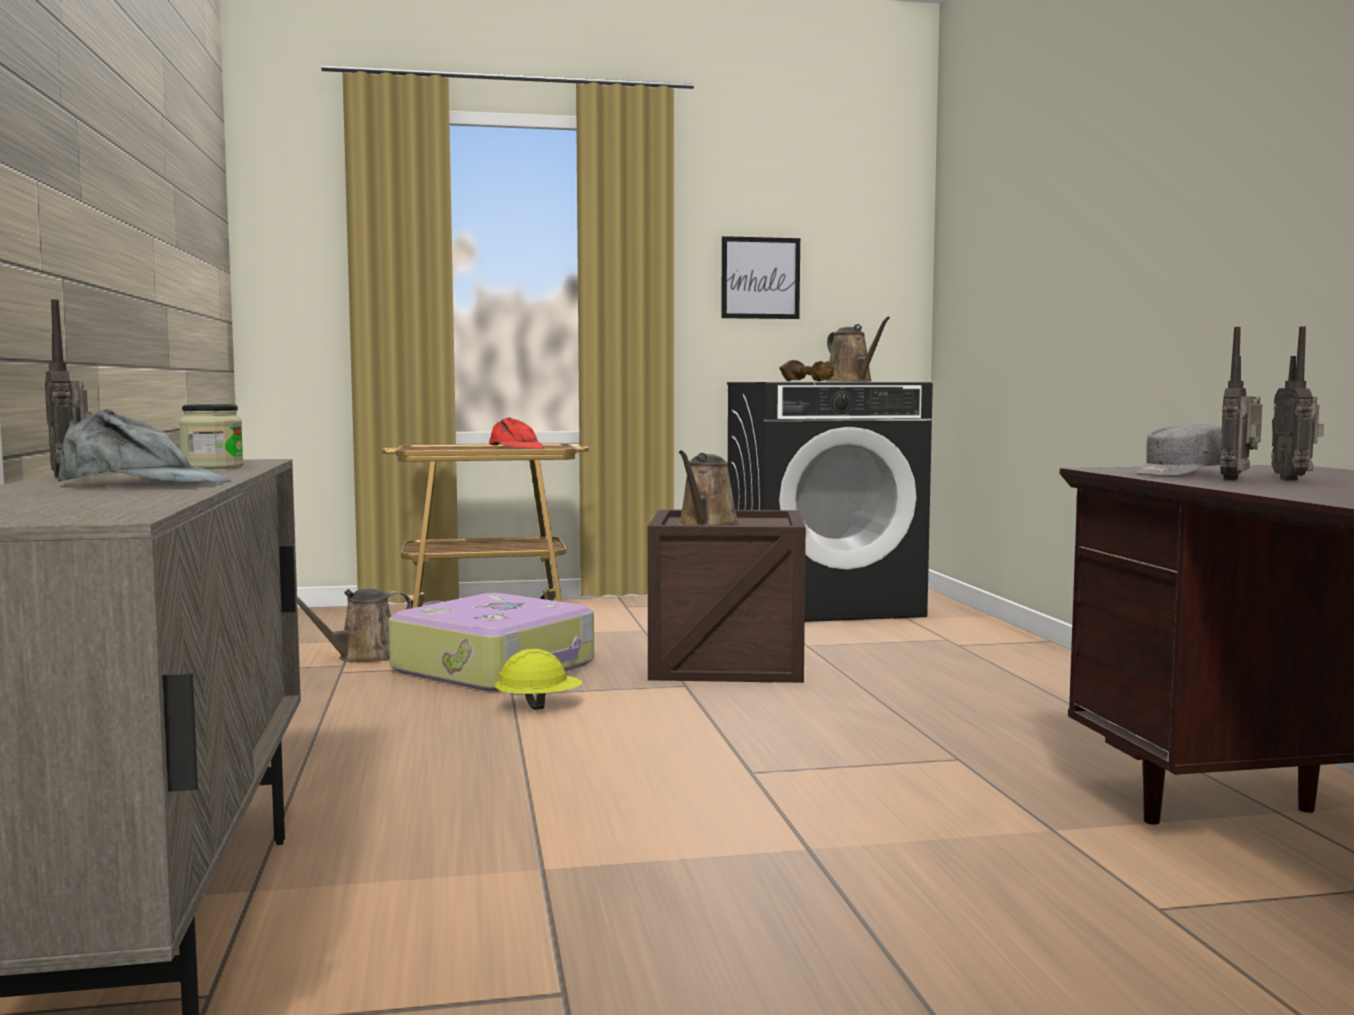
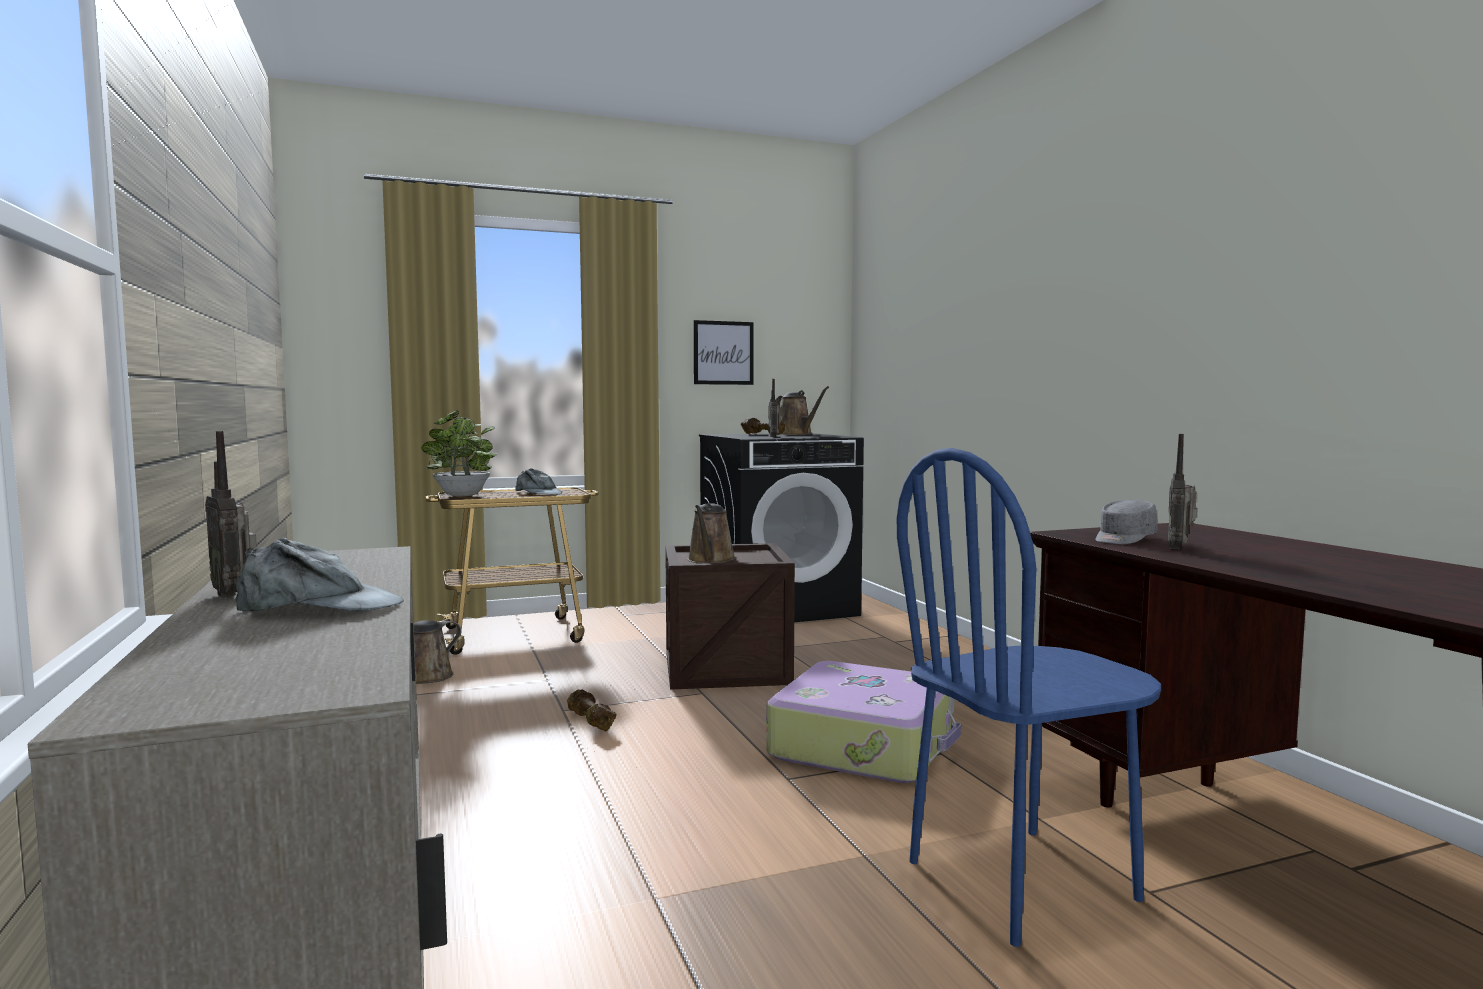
camera: 10 degrees left, 0 degrees up
(212, 467) = (354, 567): jar -> none
(423, 447) = (461, 495): none -> potted plant
(496, 667) = (540, 683): suitcase -> suitcase (864, 744)
(516, 447) = (538, 493): red cap -> grey cap
(539, 706) = (590, 722): yellow hard hat -> brown dumbbell
(995, 886) = (1022, 881): none -> blue chair
(1294, 479) = (1217, 547): radio -> radio (775, 436)

